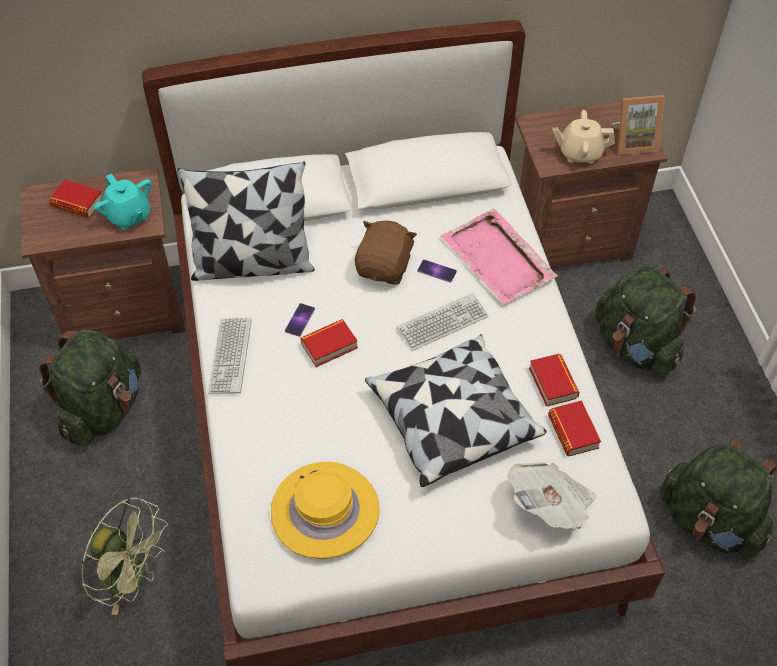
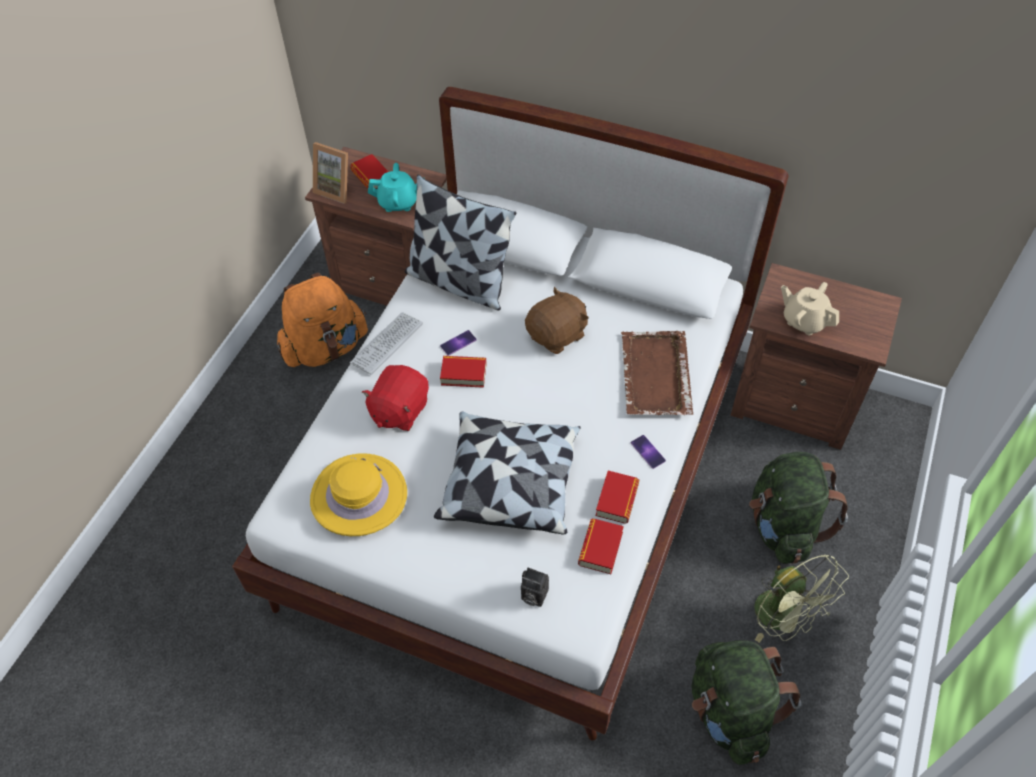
camera: 35 degrees right, 0 degrees up
(103, 409) = (326, 348): green backpack -> orange backpack
(129, 216) = (398, 203): turquoise teapot -> turquoise teapot turned 90 degrees counterclockwise
(133, 576) = (257, 480): green fan -> green fan (784, 618)
(295, 411) = (399, 410): none -> red plush toy
(437, 271) = (596, 359): phone -> phone (648, 451)
(442, 323) = (566, 403): keyboard -> none
(498, 260) = (655, 376): pink tray -> brown tray
(550, 505) = (532, 595): newspaper -> camera
(633, 142) = (864, 334): picture frame -> picture frame (336, 189)

